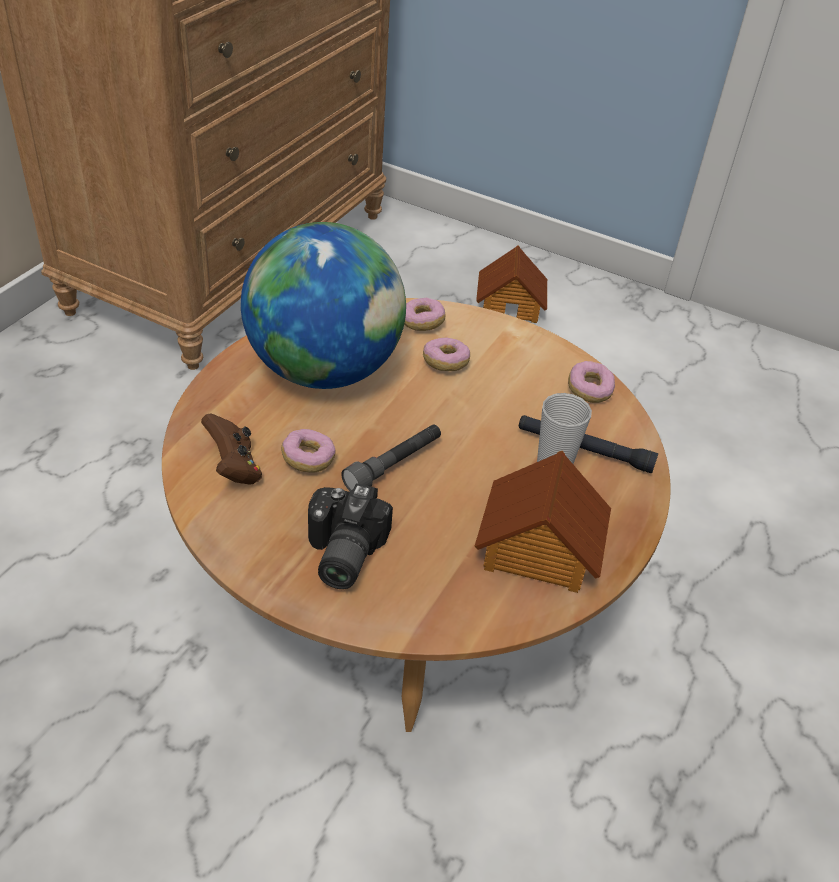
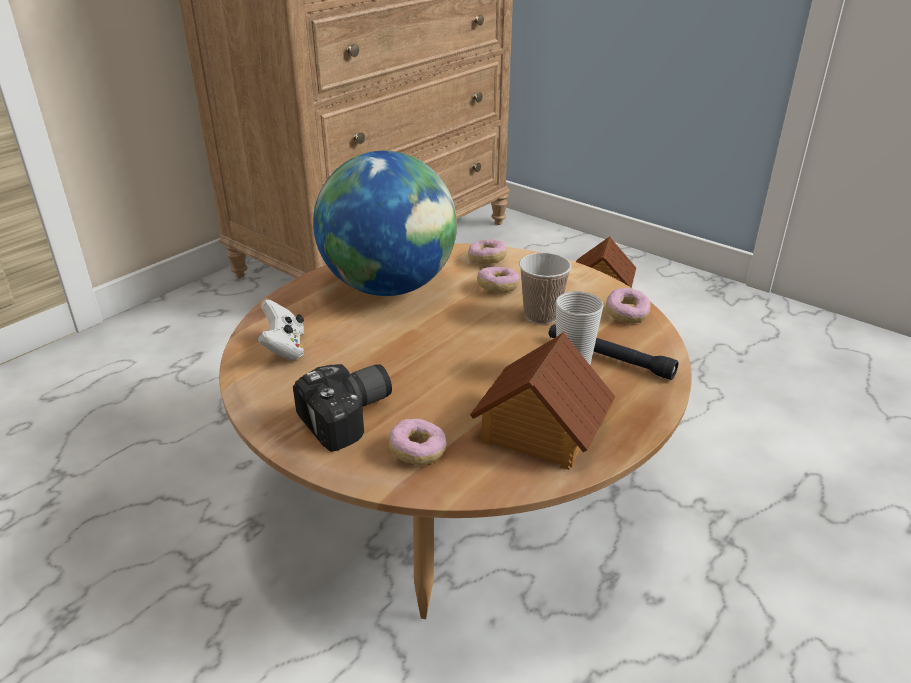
camera: 15 degrees right, 10 degrees down
(234, 468) = (284, 348): brown game controller -> white game controller
(308, 459) = (350, 347): donut -> donut (418, 451)
(340, 553) = (351, 417): camera -> camera turned 150 degrees counterclockwise
(394, 465) = (425, 357): grey flashlight -> none
(502, 399) = (541, 315): none -> cup

